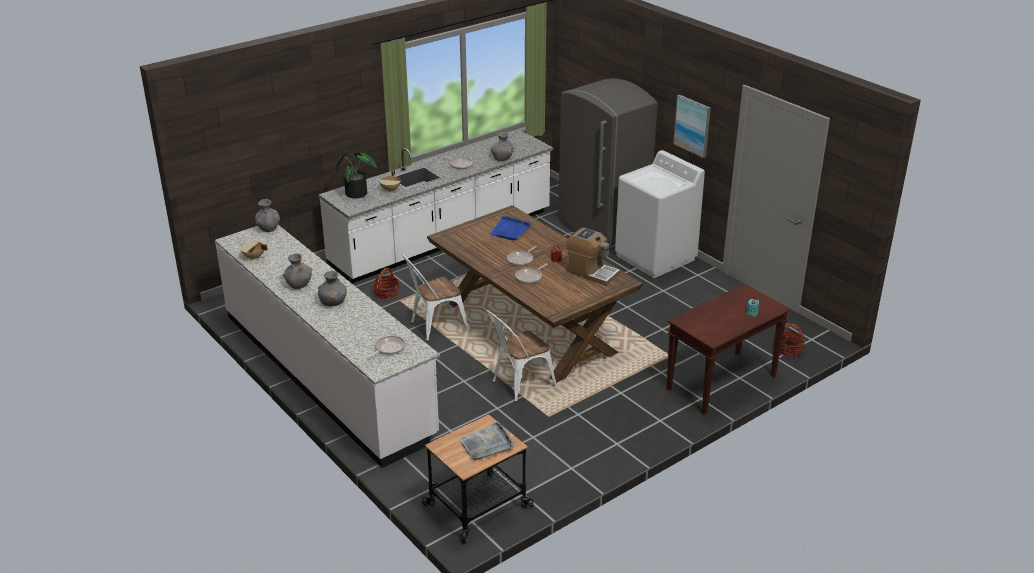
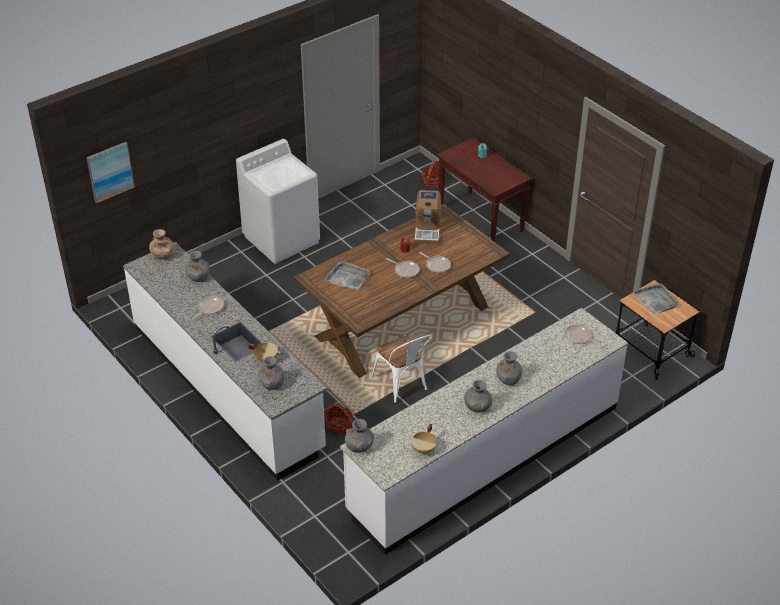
camera: 90 degrees left, 10 degrees up
(358, 193) = (271, 384): potted plant -> grey vase
(510, 230) = (348, 277): blue tray -> grey tray
(519, 385) = (493, 329): white chair -> none
(533, 143) = (162, 255): none -> brown vase
(591, 272) = (427, 229): coffee machine -> coffee machine turned 150 degrees clockwise
(602, 227) = (216, 270): grey fridge -> none
(692, 125) = (258, 114): picture -> picture (110, 171)

